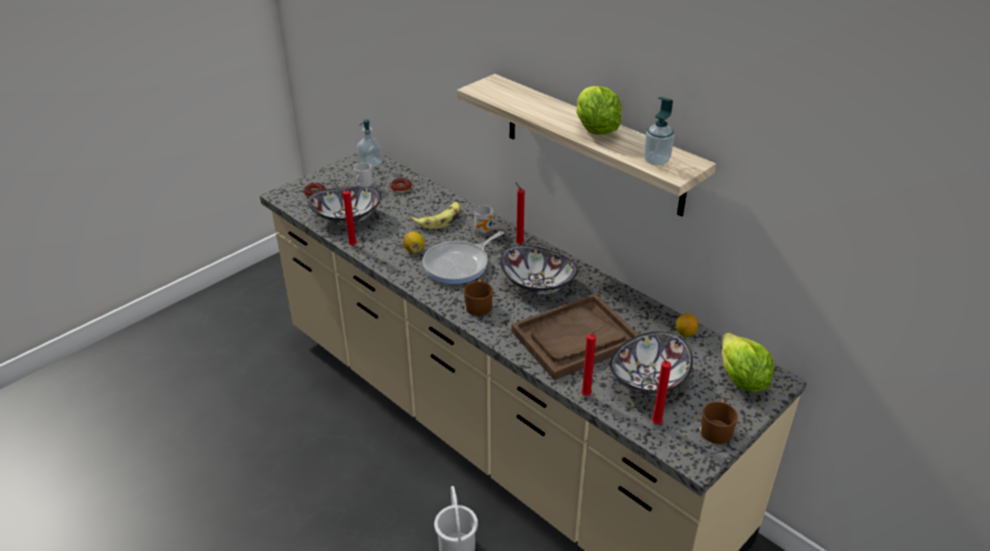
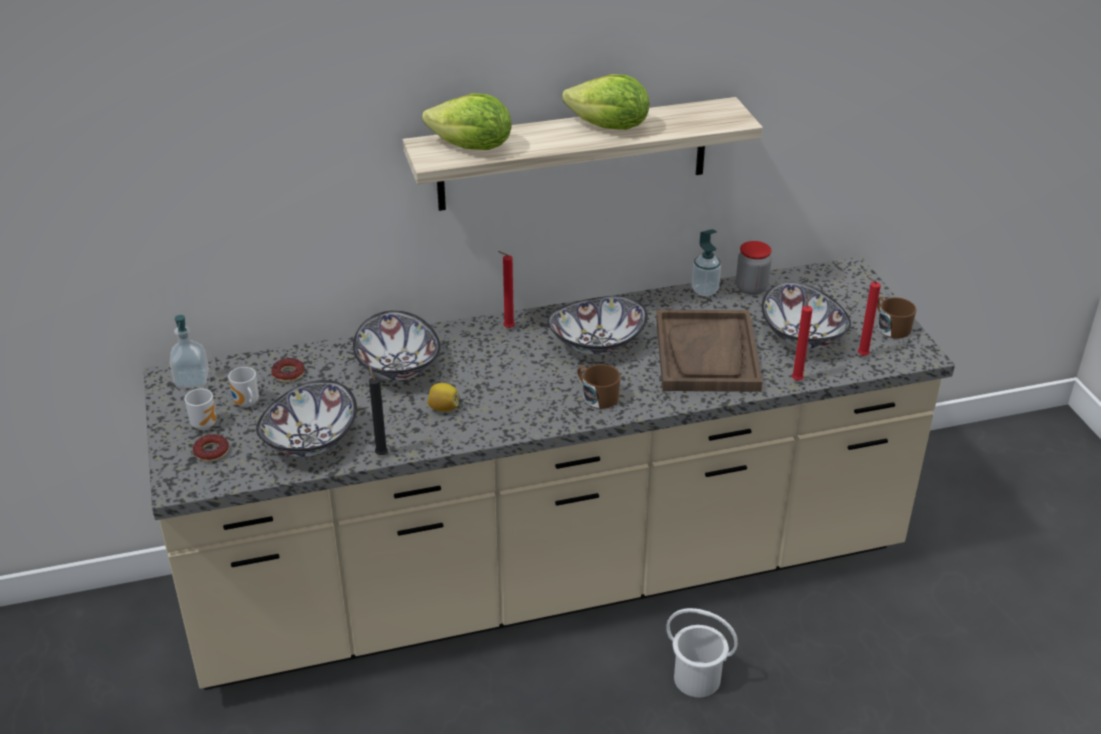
camera: 60 degrees left, 0 degrees up
(354, 245) = (381, 453): red candle -> black candle
(439, 219) = (397, 367): banana -> bowl
(459, 265) = (507, 384): frying pan -> none
(485, 230) = (456, 342): mug -> mug (205, 423)
(656, 160) = (705, 120): soap dispenser -> soap dispenser (704, 290)
(685, 333) = (751, 288): lemon -> jar
(741, 380) = (837, 287): lettuce -> lettuce (472, 148)

